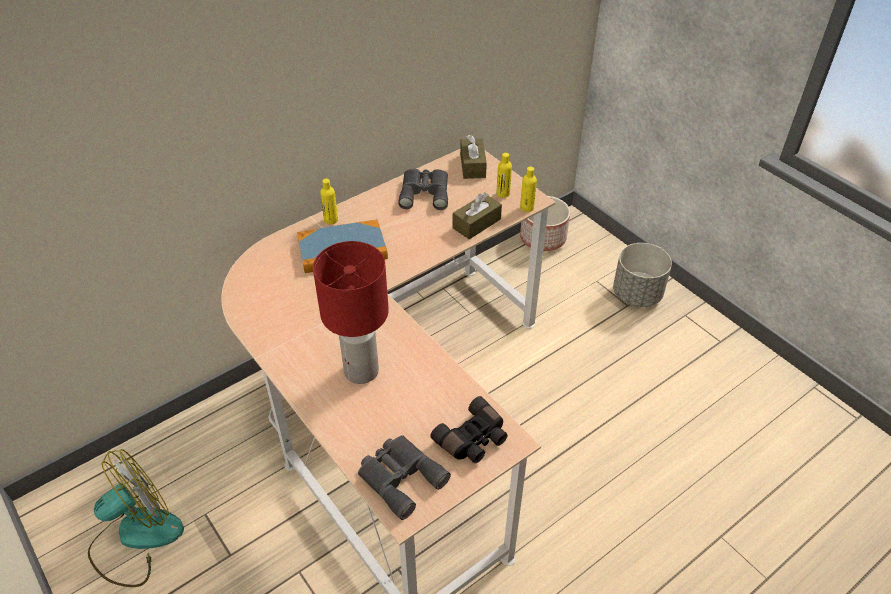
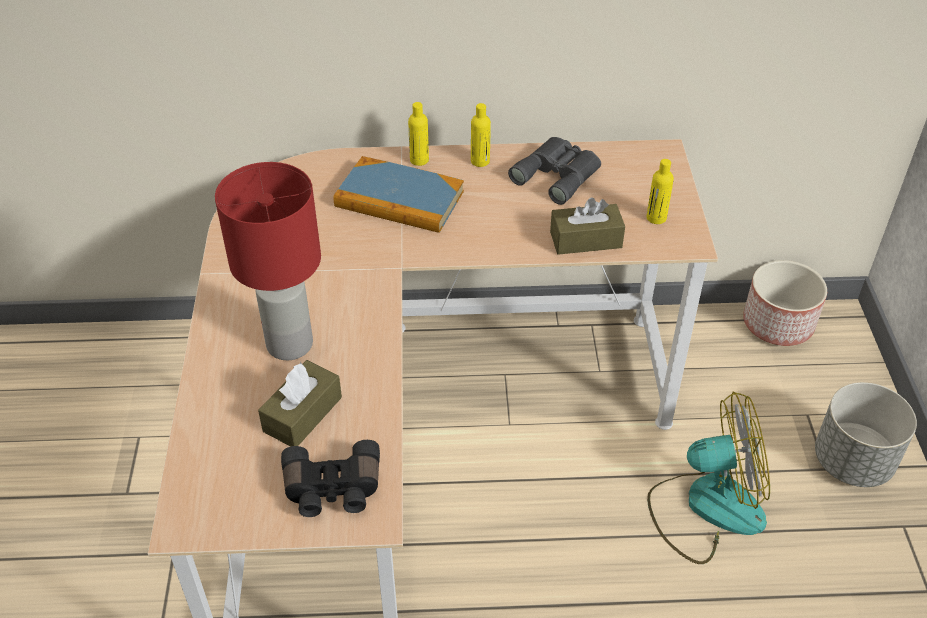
camera: 35 degrees right, 0 degrees up
(136, 538) = (62, 422): fan -> fan (706, 507)
(400, 476) = (217, 482): grey binoculars -> none
(472, 165) = (650, 167): brown tissue box -> brown tissue box (302, 414)
(527, 207) = (670, 249): yellow bottle -> yellow bottle (480, 161)

